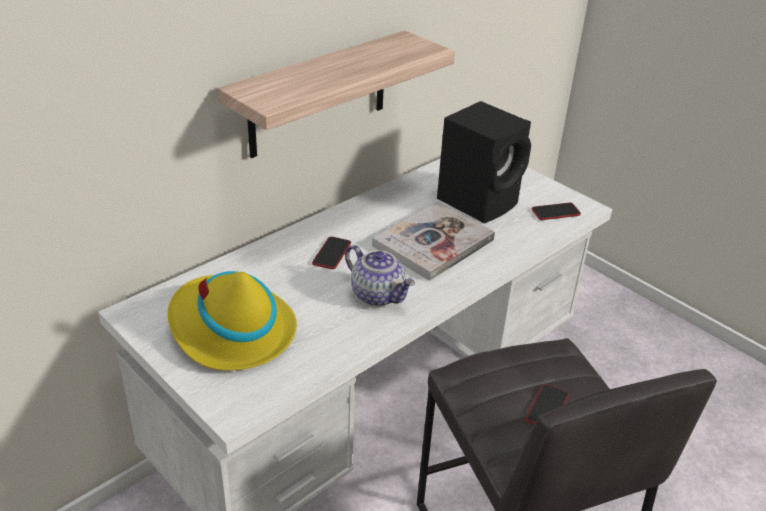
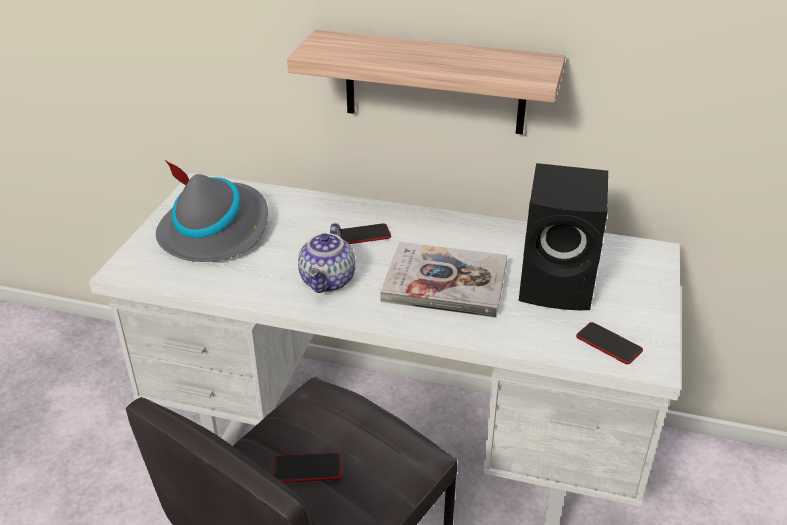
camera: 60 degrees right, 0 degrees up
(230, 329) = (215, 230): yellow hat -> grey hat

